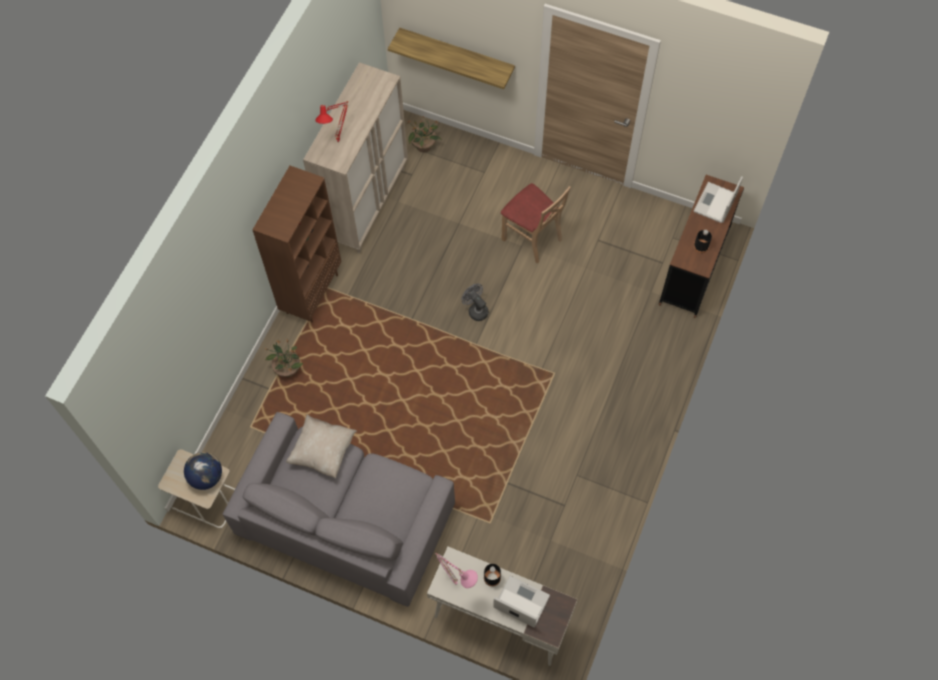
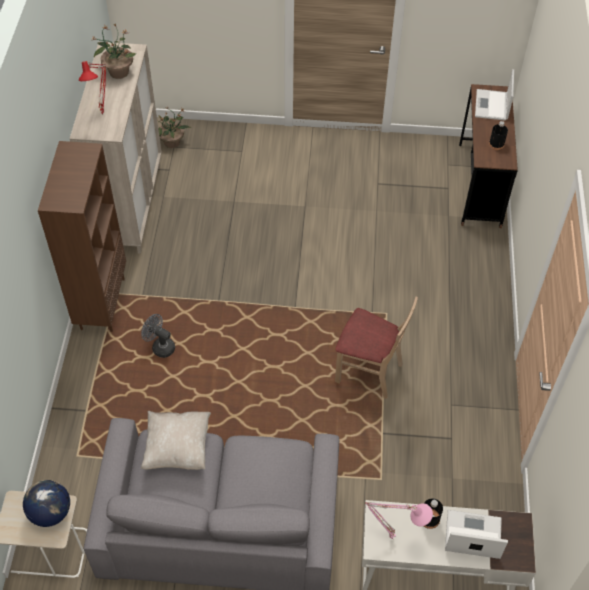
camera: 20 degrees left, 10 degrees down
(287, 369) = (100, 385): potted plant -> potted plant (118, 72)
(456, 54) = (193, 25): shelf -> none
(476, 310) = (282, 275): grey fan -> grey fan (160, 346)
(532, 238) = (313, 197): beige chair -> beige chair (369, 371)

